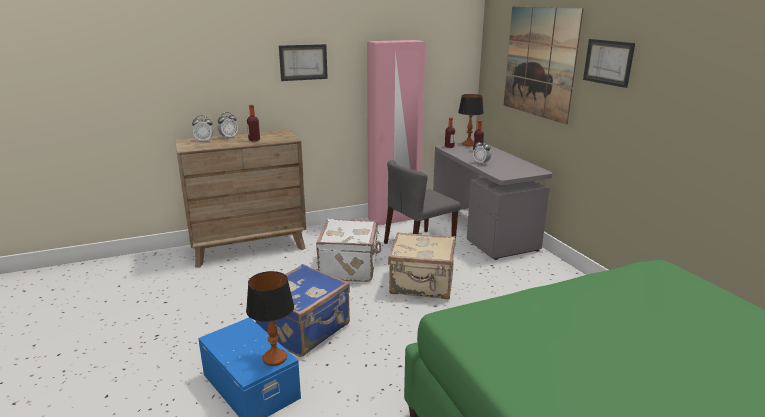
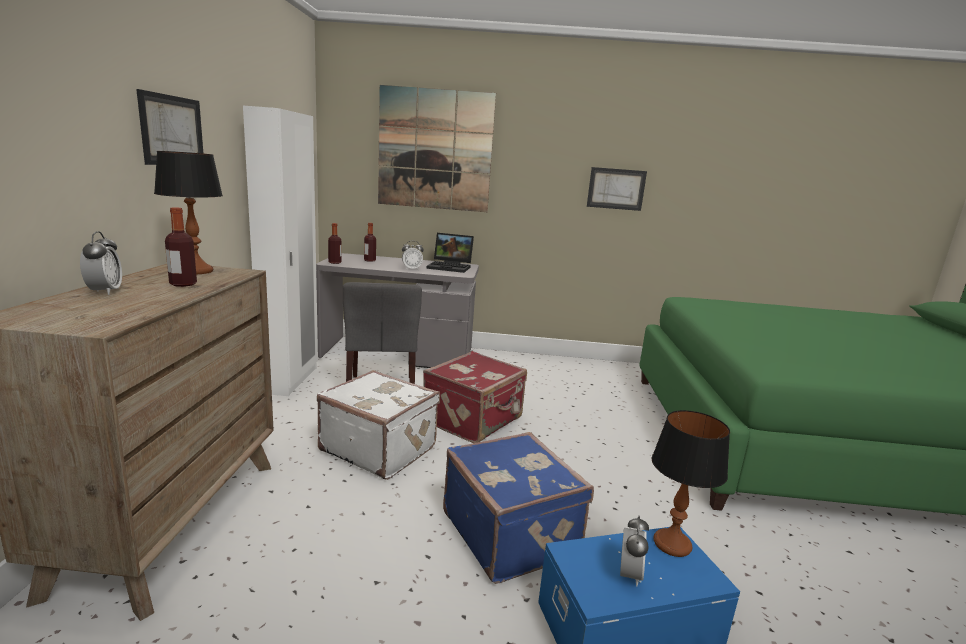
camera: 65 degrees left, 5 degrees down
(204, 141) = (72, 307): alarm clock -> alarm clock (629, 574)
(394, 219) = (290, 380): pink wardrobe -> white wardrobe
(422, 285) = (474, 420): beige suitcase -> red suitcase
(468, 144) = (342, 257): table lamp -> table lamp (196, 271)
(518, 169) = (451, 267): none -> laptop
(608, 62) = (533, 146): picture -> picture (616, 189)

